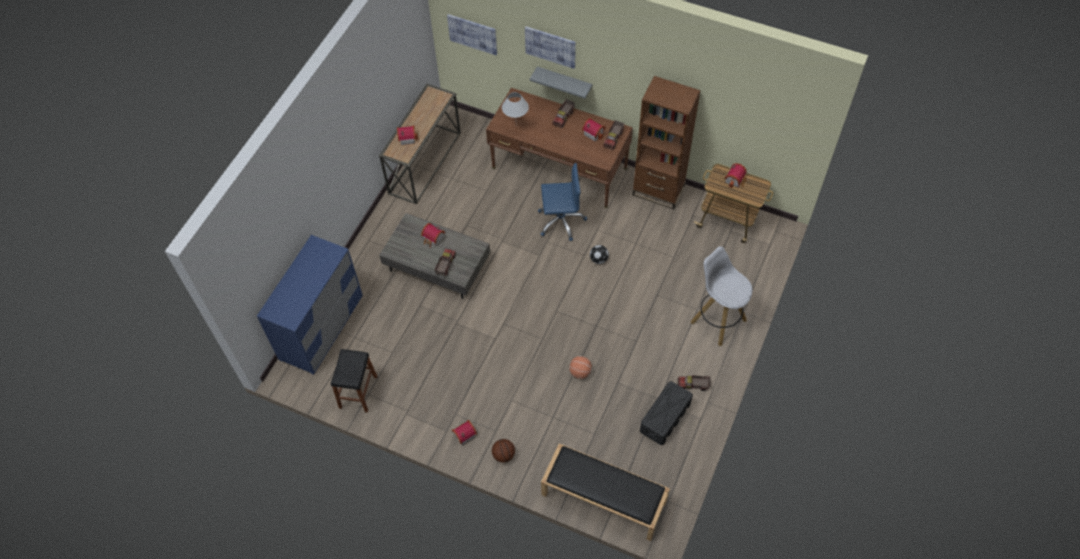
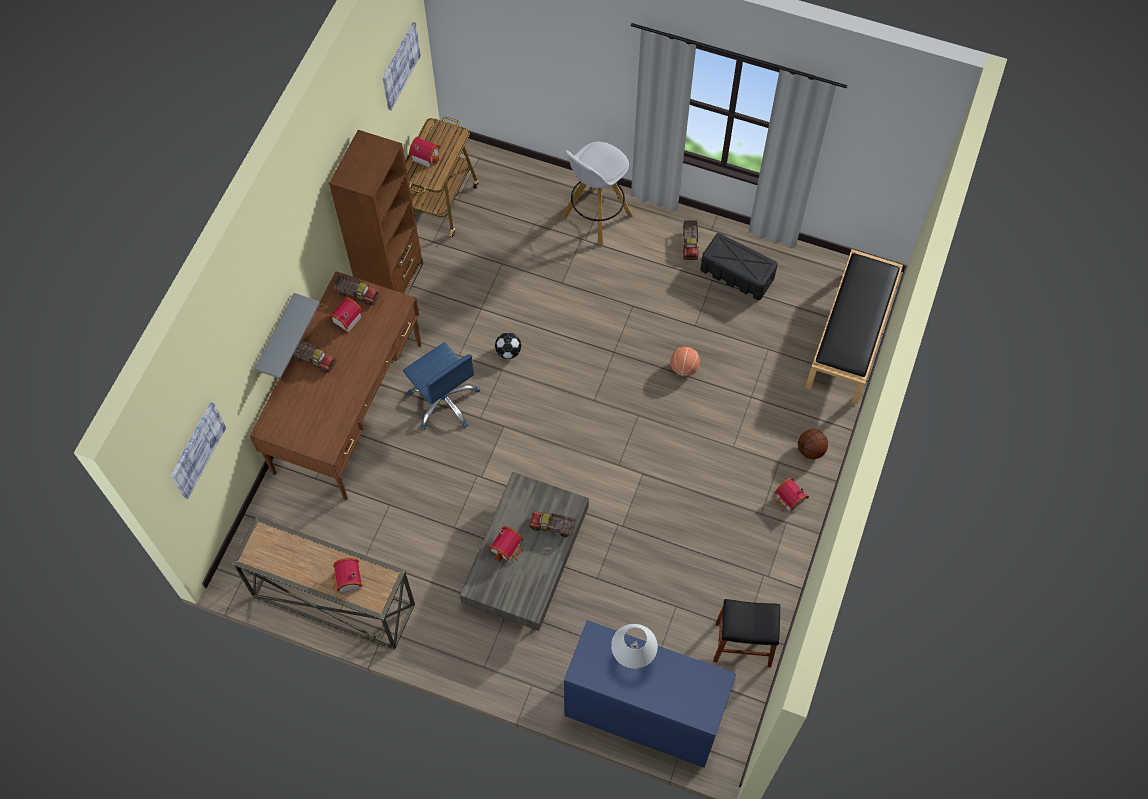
camera: 95 degrees left, 5 degrees up
(516, 125) = (328, 423): white table lamp -> white table lamp (632, 659)
(550, 46) = (253, 322): picture -> picture (400, 65)
(561, 221) = (444, 401): blue office chair -> blue office chair turned 150 degrees clockwise

